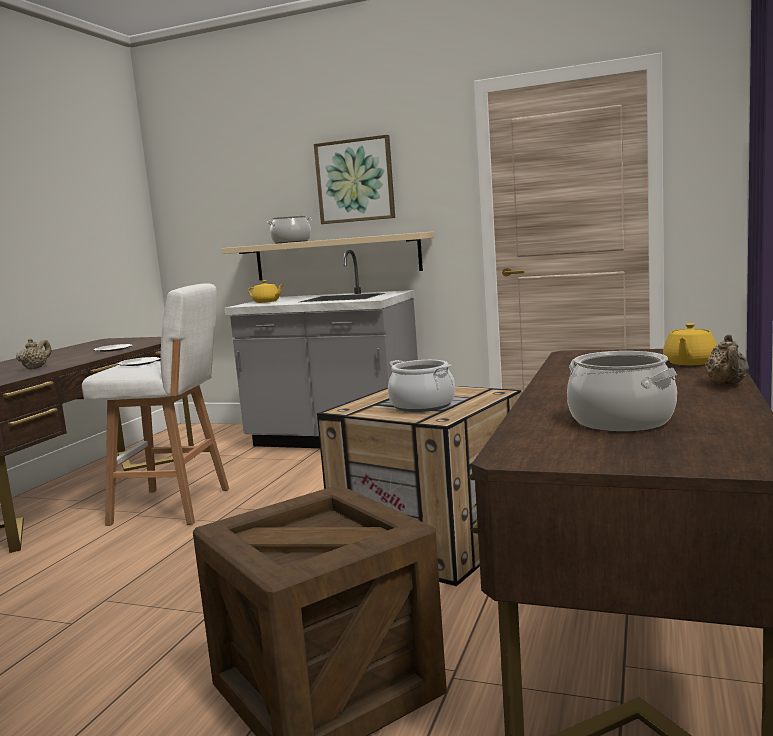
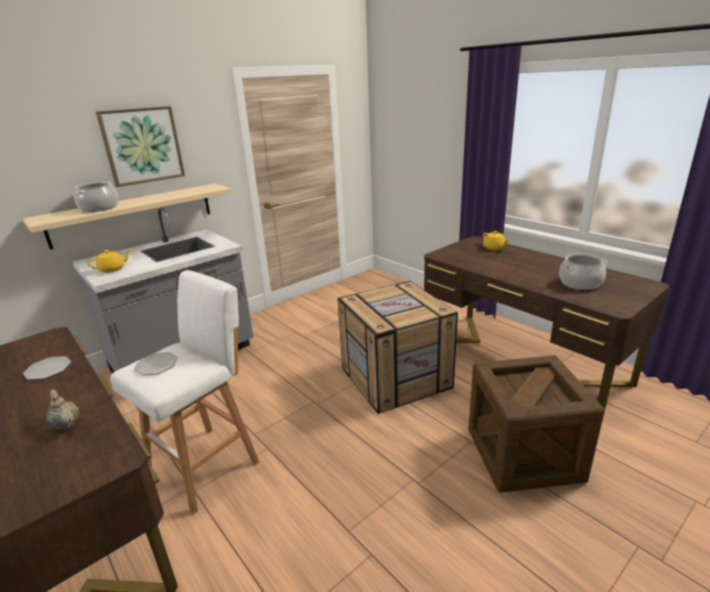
camera: 60 degrees left, 15 degrees up
(422, 406) = (406, 307): cooking pot -> none
(727, 384) = (541, 255): beige teapot -> none

